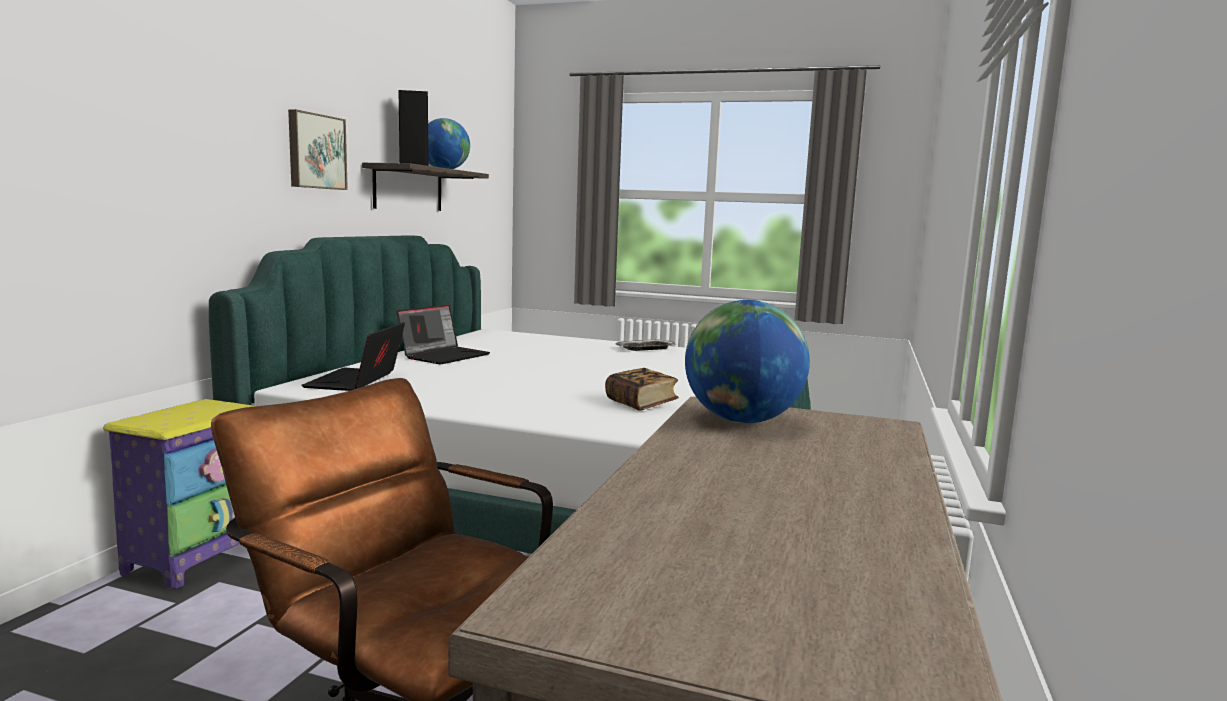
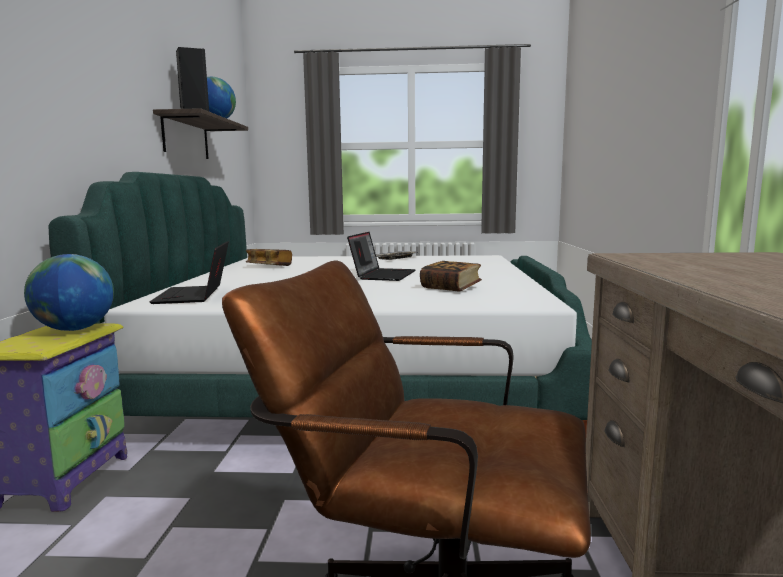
camera: 15 degrees left, 0 degrees up
(315, 151) = (118, 94): picture -> none
(444, 356) = (246, 274): laptop -> laptop (382, 275)
(483, 347) = (269, 266): none -> book
(741, 421) = (675, 260): globe -> globe (75, 329)

